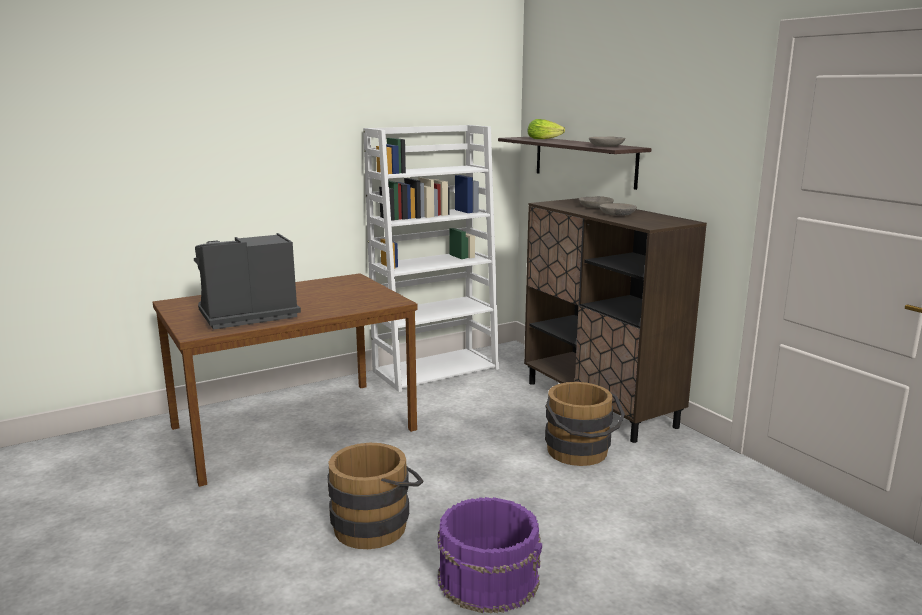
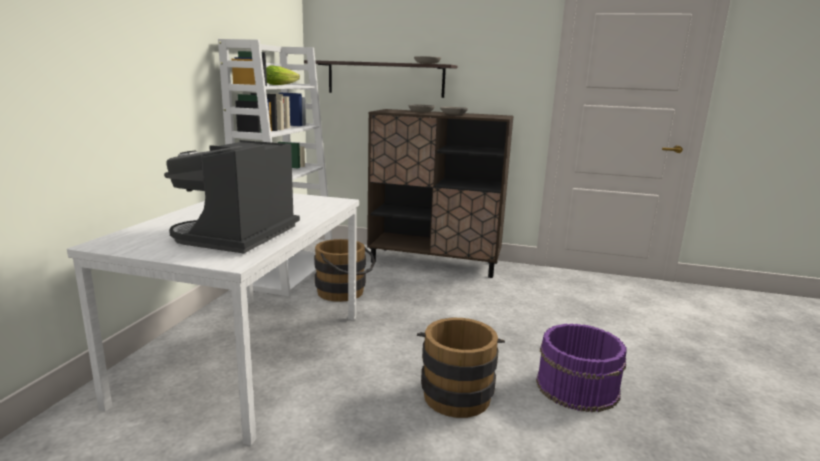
camera: 45 degrees left, 0 degrees up
(292, 429) = (250, 356): brown dining table -> white dining table
(546, 139) = (350, 61): lettuce -> lettuce (282, 85)
(580, 454) = (480, 294): brown bucket -> brown bucket (344, 293)

